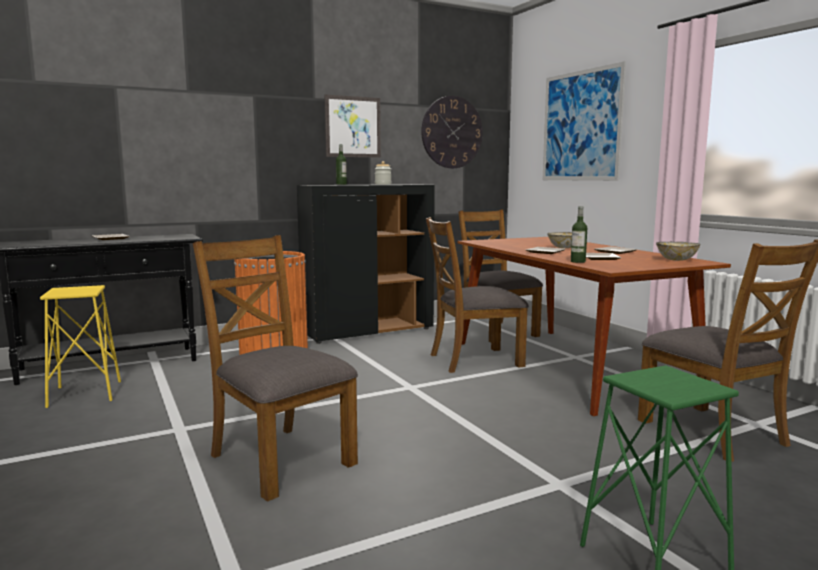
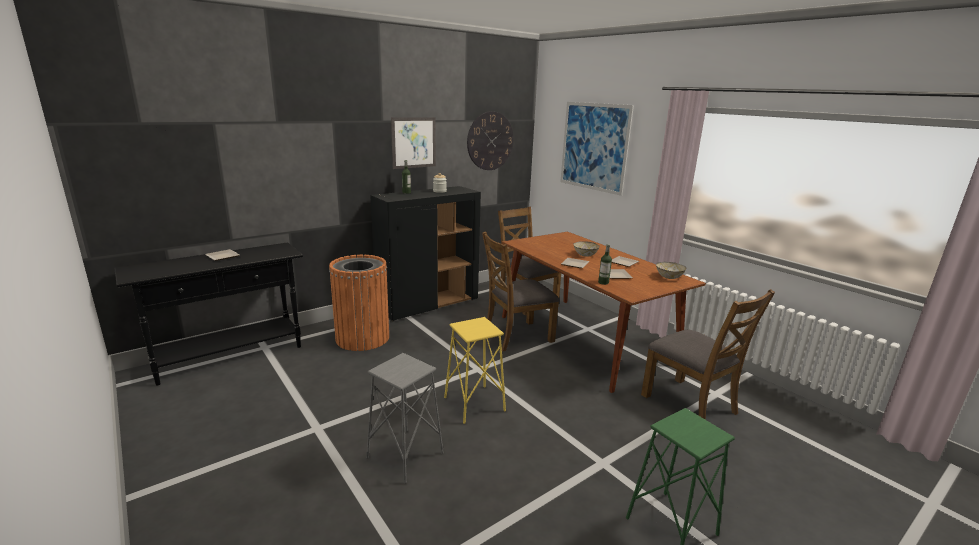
camera: 10 degrees left, 10 degrees up
(85, 394) = (223, 392): yellow stool -> yellow stool (474, 404)
(280, 459) = (405, 455): brown chair -> grey stool

